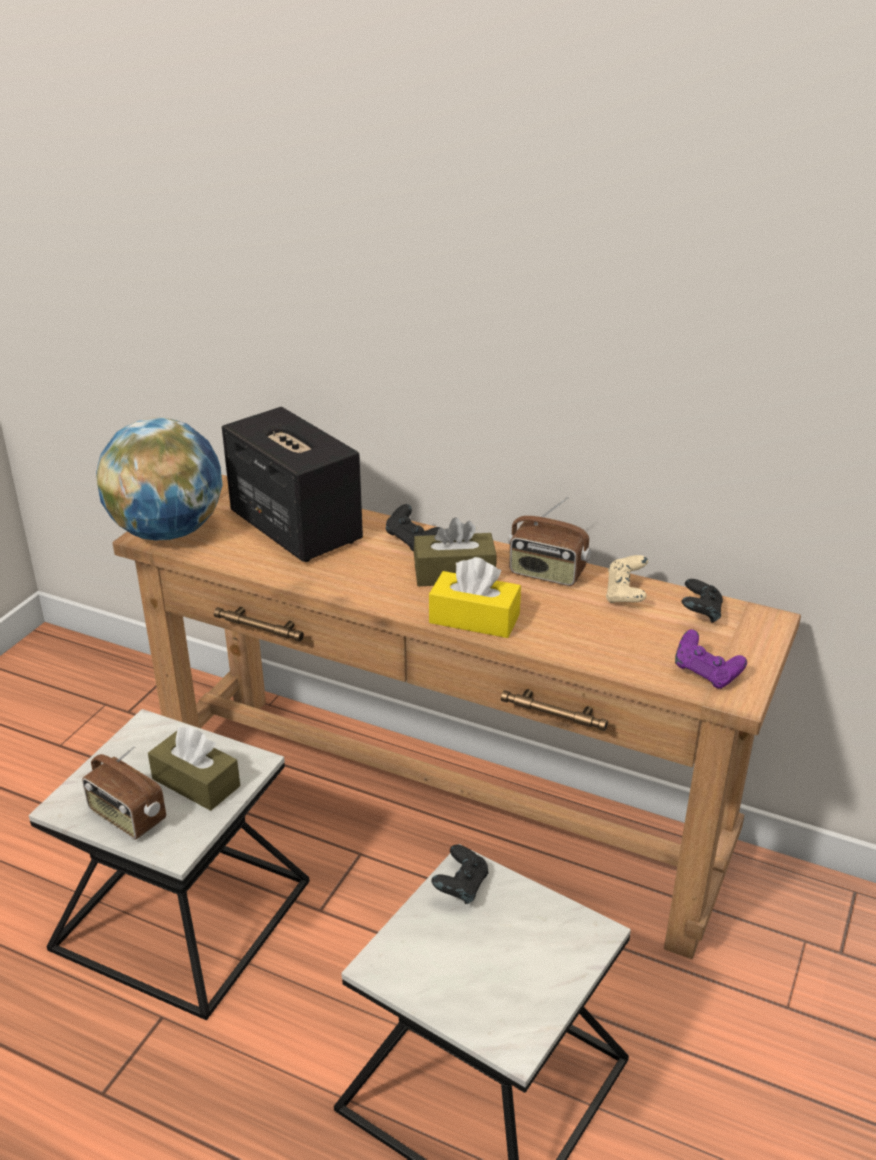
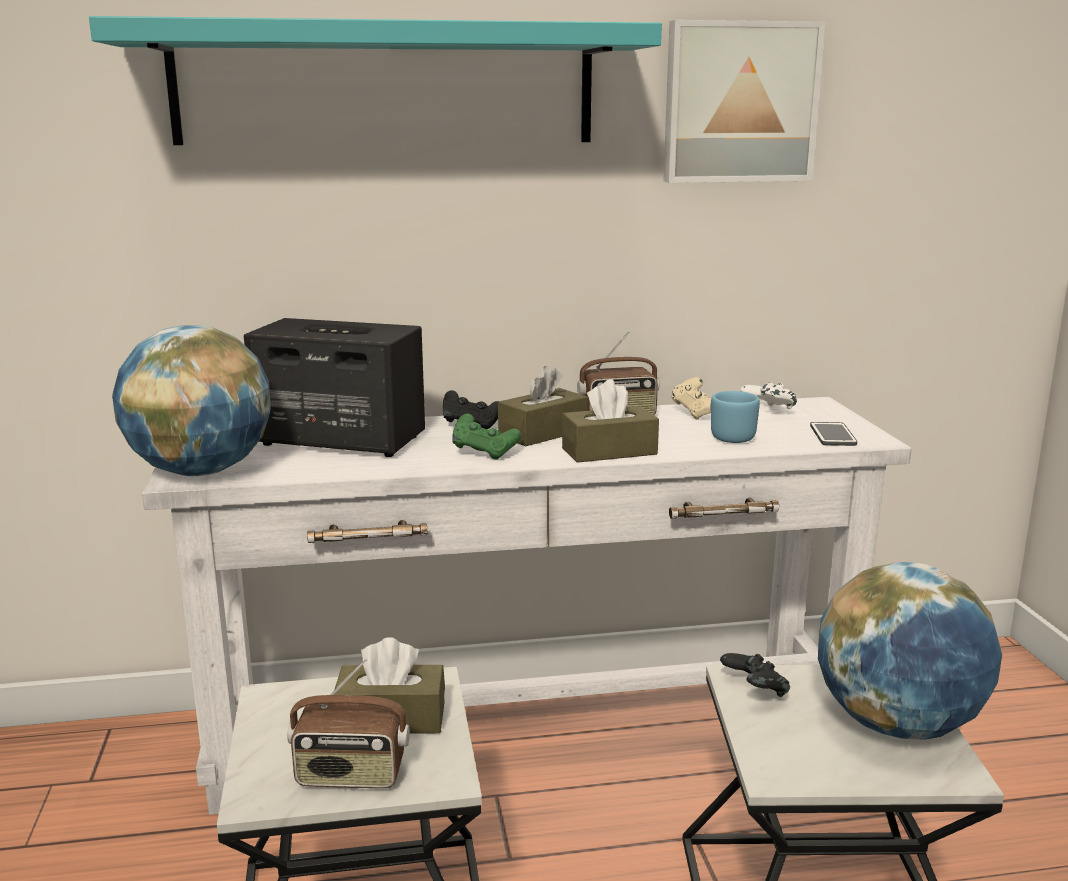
camera: 35 degrees left, 15 degrees down
(372, 217) = (385, 86): none -> turquoise shelf
(377, 583) = (484, 453): none -> green game controller
(440, 811) = (533, 731): brown console table -> white console table
(474, 619) = (609, 451): yellow tissue box -> brown tissue box
(530, 977) = (898, 725): none -> globe
(605, 638) = (729, 436): none -> blue mug
(700, 614) = (768, 410): black game controller -> white game controller
(706, 674) = (832, 435): purple game controller -> phone
(726, 284) = (739, 103): none -> picture

